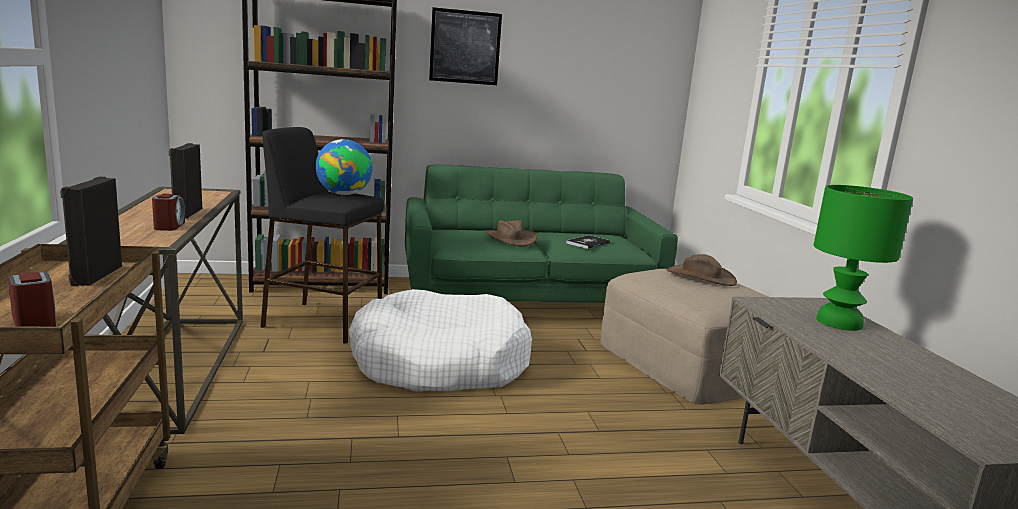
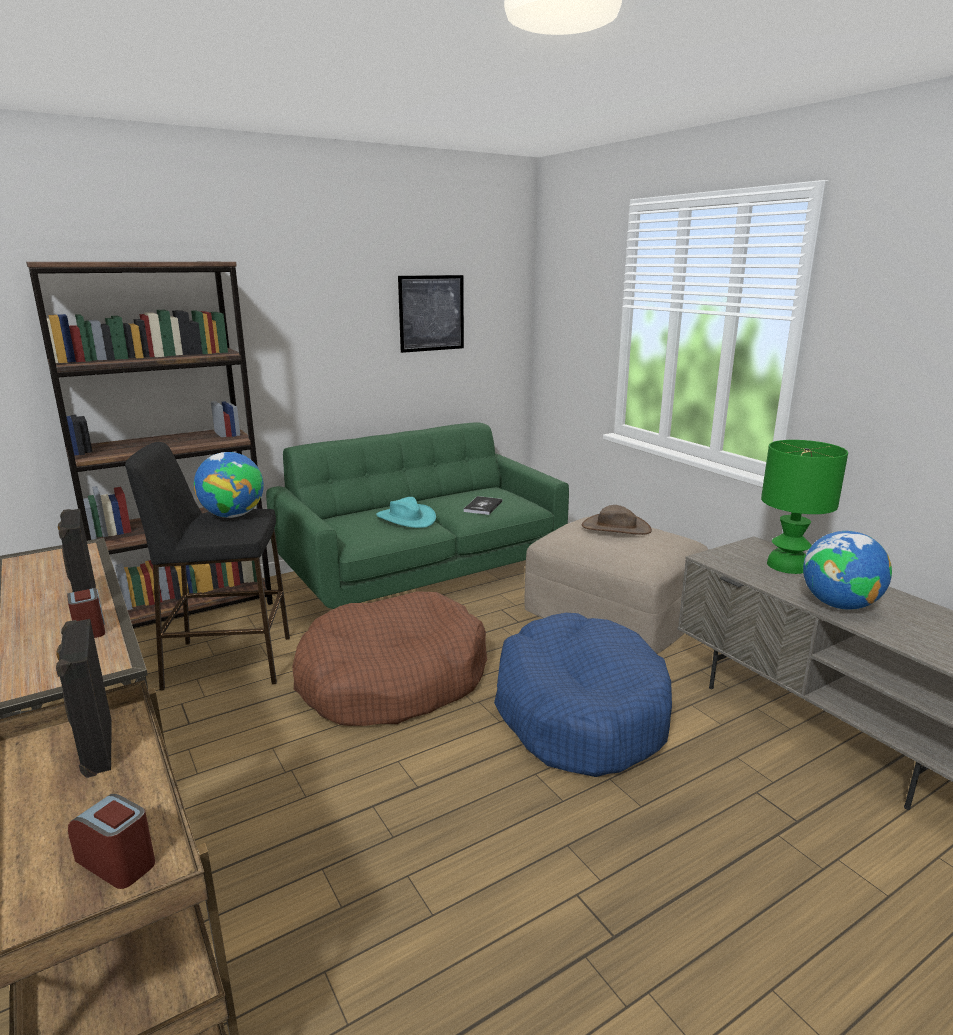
camera: 20 degrees left, 5 degrees up
(439, 363) = (392, 679): white dog bed -> brown dog bed
(465, 47) = (305, 308): picture -> picture (431, 313)
(510, 238) = (406, 518): brown hat -> turquoise hat
(587, 425) = (579, 711): none -> blue dog bed
(862, 358) = (839, 605): none -> globe

